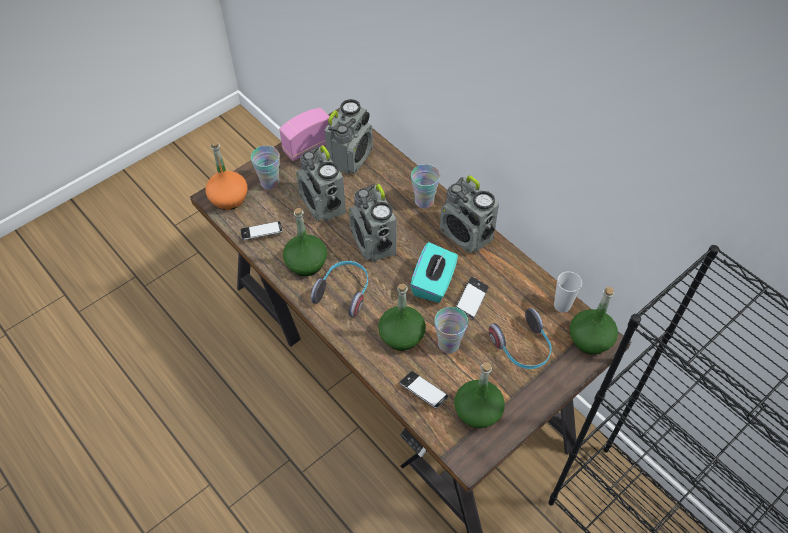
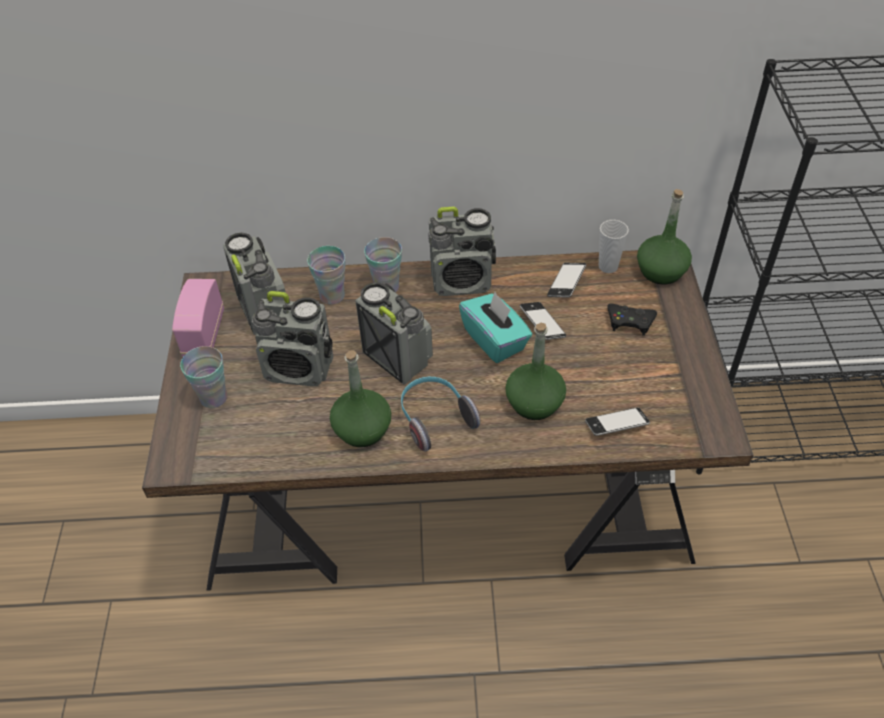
camera: 50 degrees left, 5 degrees down
(229, 198) = (191, 449): orange bottle -> none
(262, 233) = (277, 446): phone -> phone (566, 283)
(373, 243) = (396, 357): radio -> radio turned 150 degrees counterclockwise
(448, 344) = (577, 372): cup -> cup (332, 295)
(478, 411) = (673, 396): green bottle -> none
(522, 348) = (630, 321): headphones -> black game controller

